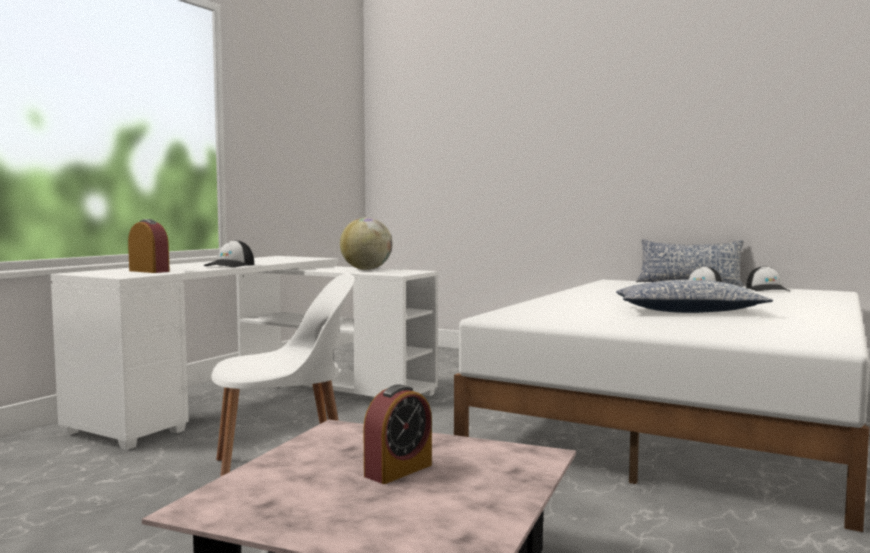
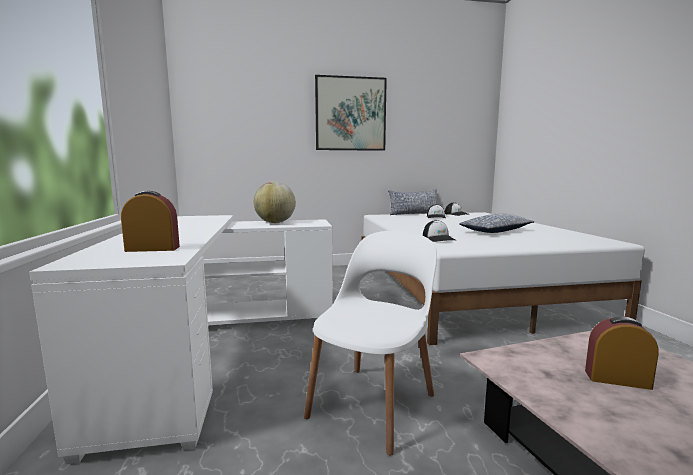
camera: 40 degrees left, 5 degrees up
(230, 265) = (193, 231): cap -> cap (439, 239)
(398, 470) = (617, 379): alarm clock -> alarm clock turned 75 degrees counterclockwise
(585, 116) = (350, 114): none -> picture

